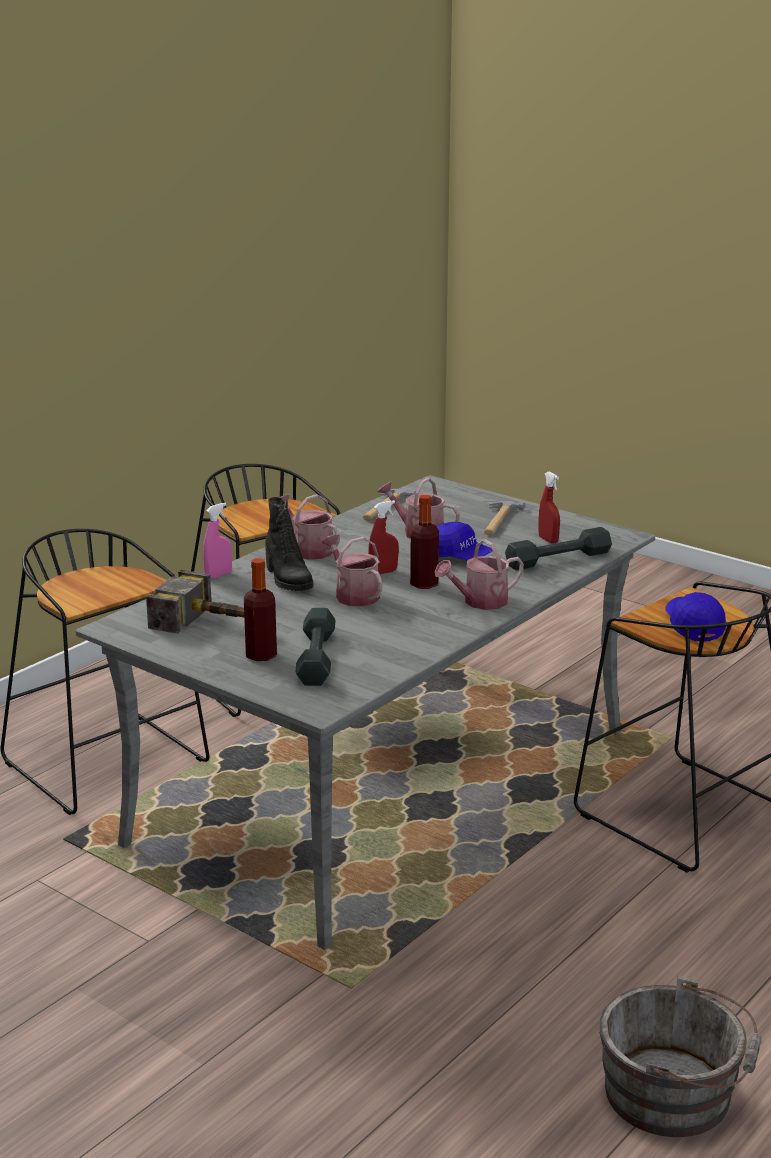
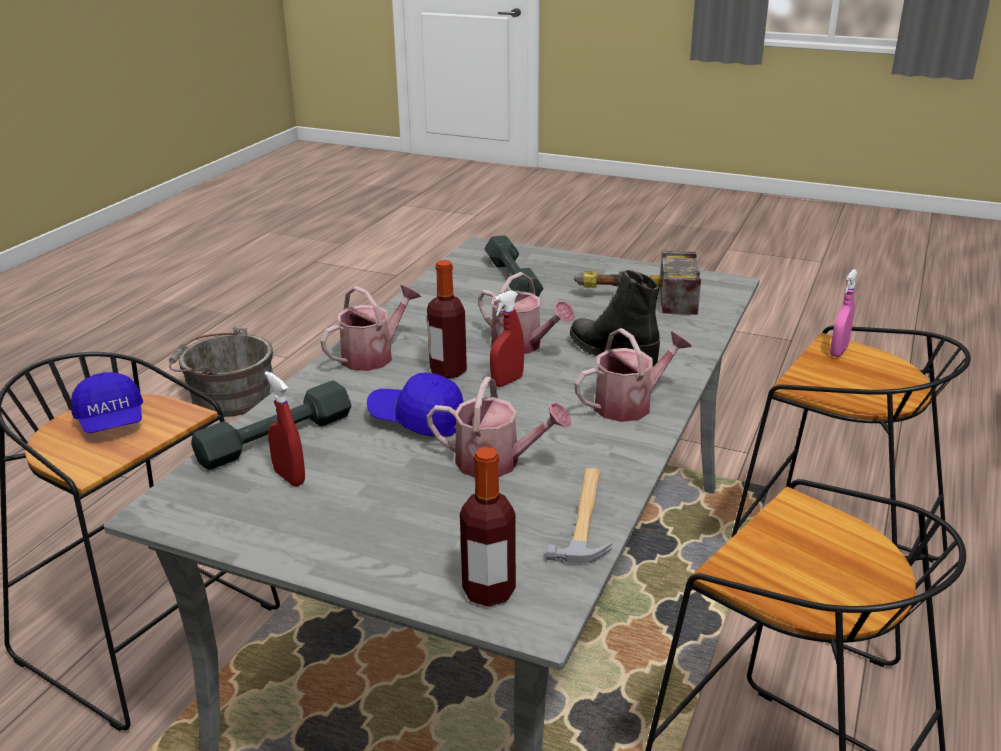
camera: 165 degrees right, 5 degrees up
(218, 575) = (698, 349): pink spray bottle -> pink spray bottle (838, 352)
(261, 655) = (563, 275): bottle -> bottle (489, 591)
(308, 549) = (630, 404): watering can -> watering can turned 60 degrees counterclockwise
(498, 521) = (376, 513): hammer -> none

